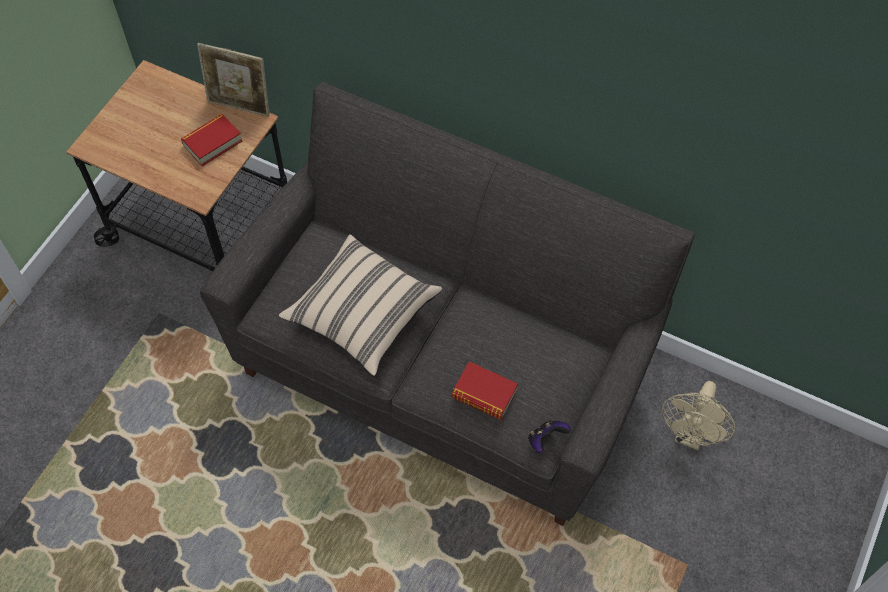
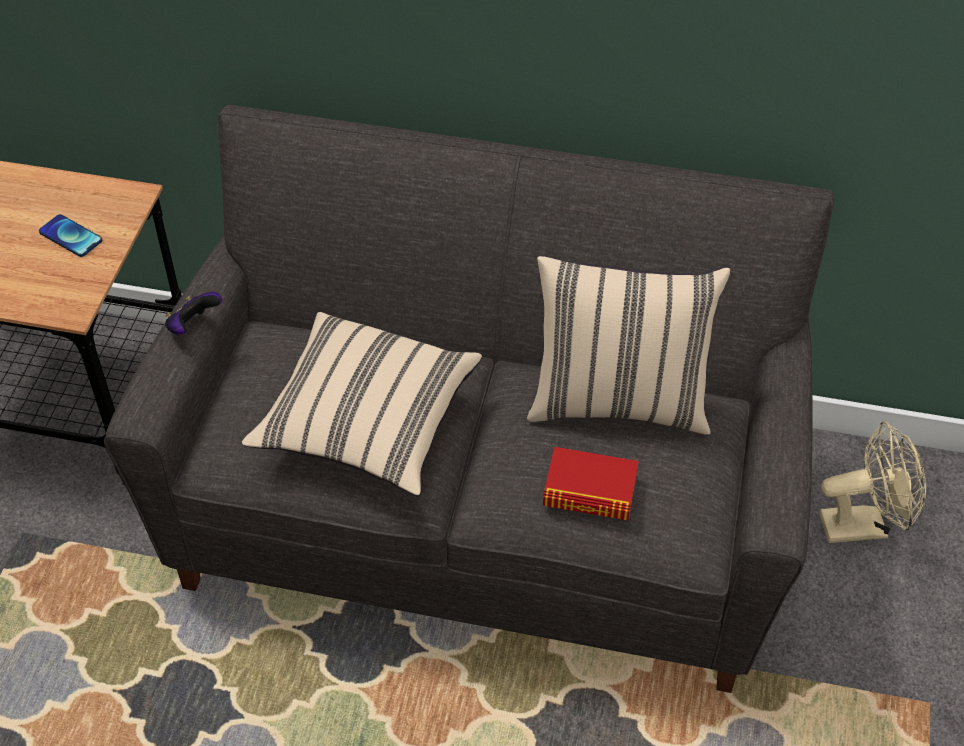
camera: 15 degrees left, 10 degrees down
(212, 143) = (71, 236): book -> phone
(240, 106) = (100, 183): picture frame -> none
(524, 335) = (619, 400): none -> beige pillow
(545, 439) = (703, 535): game controller -> game controller (193, 326)
(690, 435) = (863, 525): beige fan -> beige fan turned 105 degrees counterclockwise

